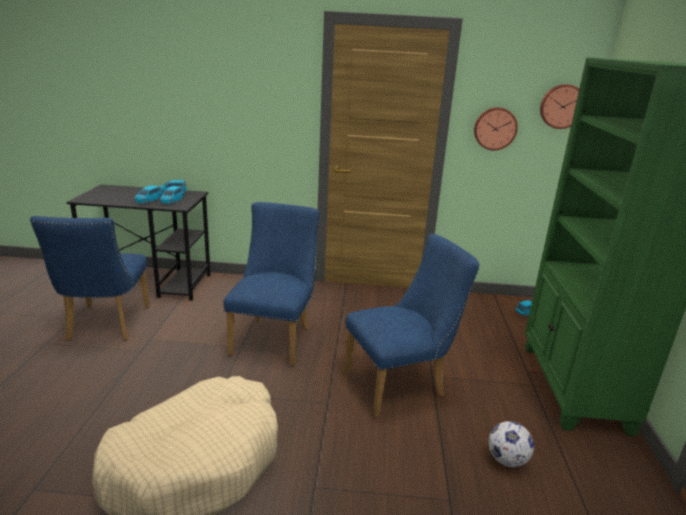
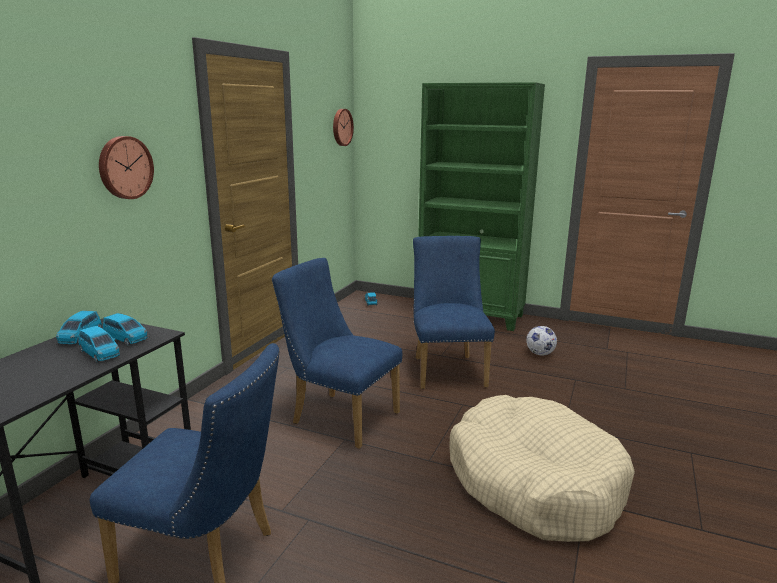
camera: 70 degrees left, 5 degrees down
(495, 128) = (316, 153): wall clock -> wall clock (124, 167)

